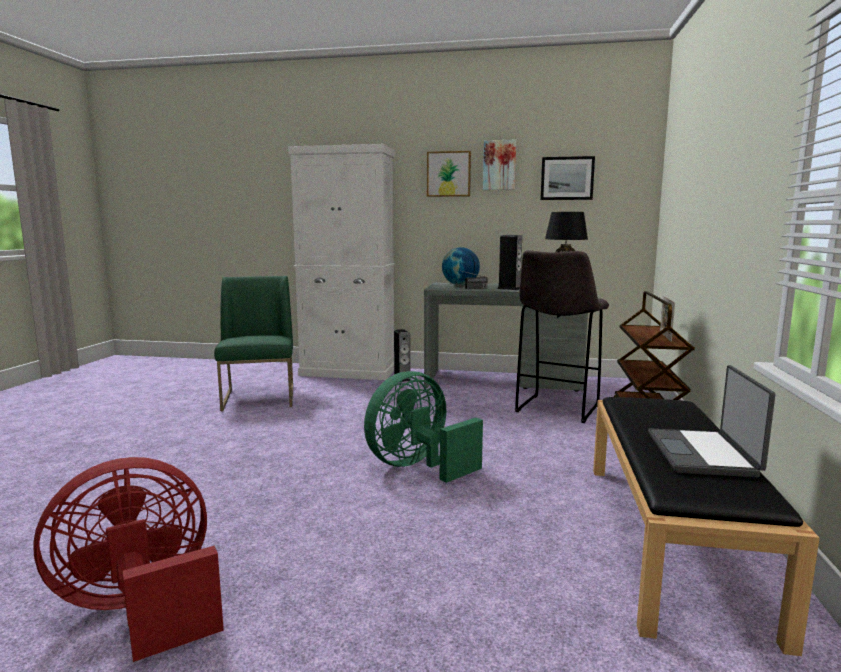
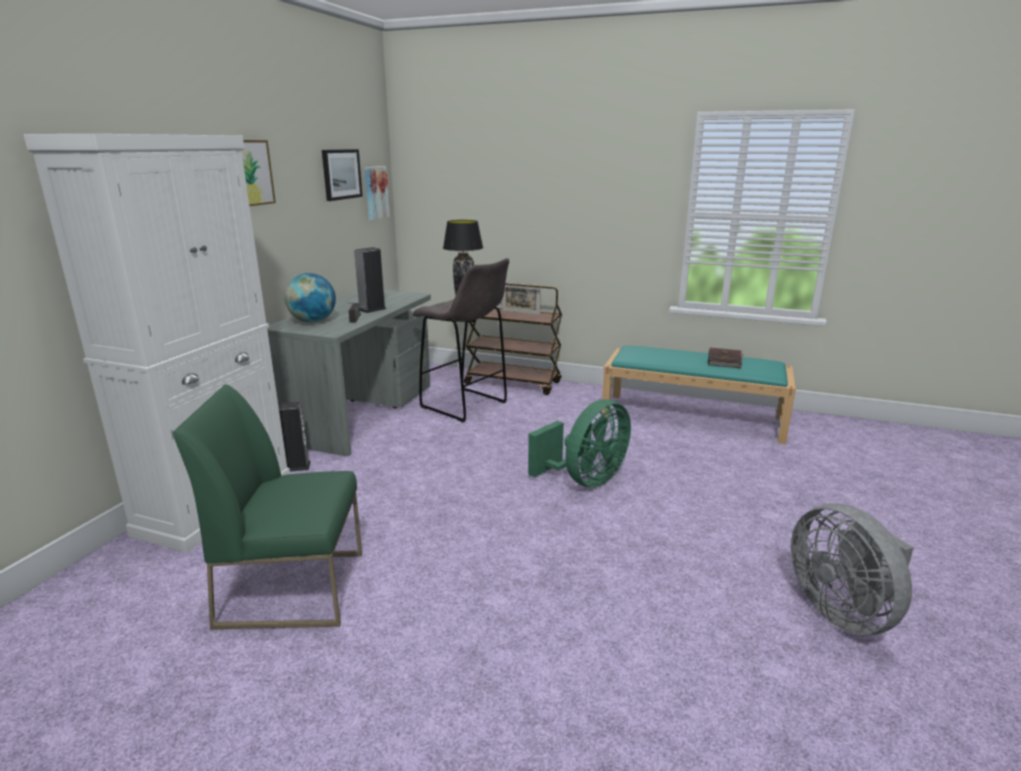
camera: 80 degrees left, 10 degrees up
(141, 610) = (843, 611): red fan -> grey fan
(418, 467) = (585, 480): green fan -> green fan turned 105 degrees counterclockwise
(499, 165) = (289, 159): picture -> picture (375, 192)
(670, 539) = (693, 417): black bench -> turquoise bench
(703, 454) = (725, 360): laptop -> brown book

